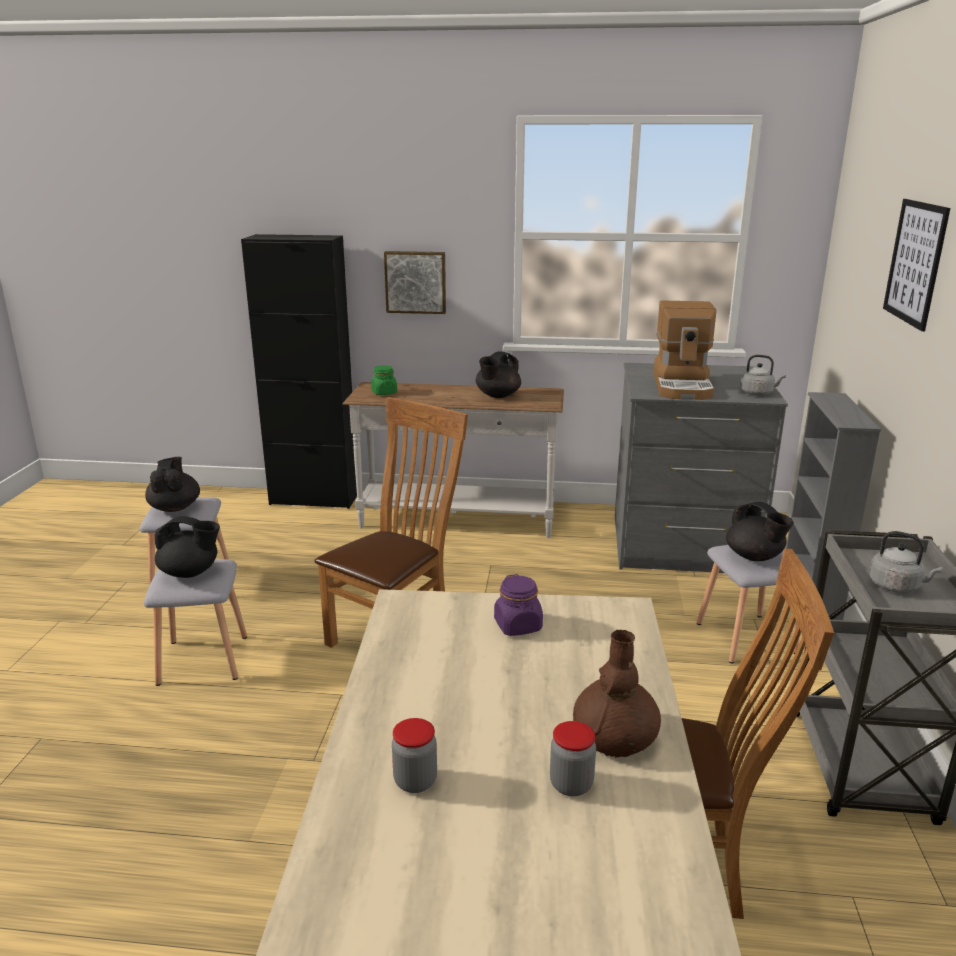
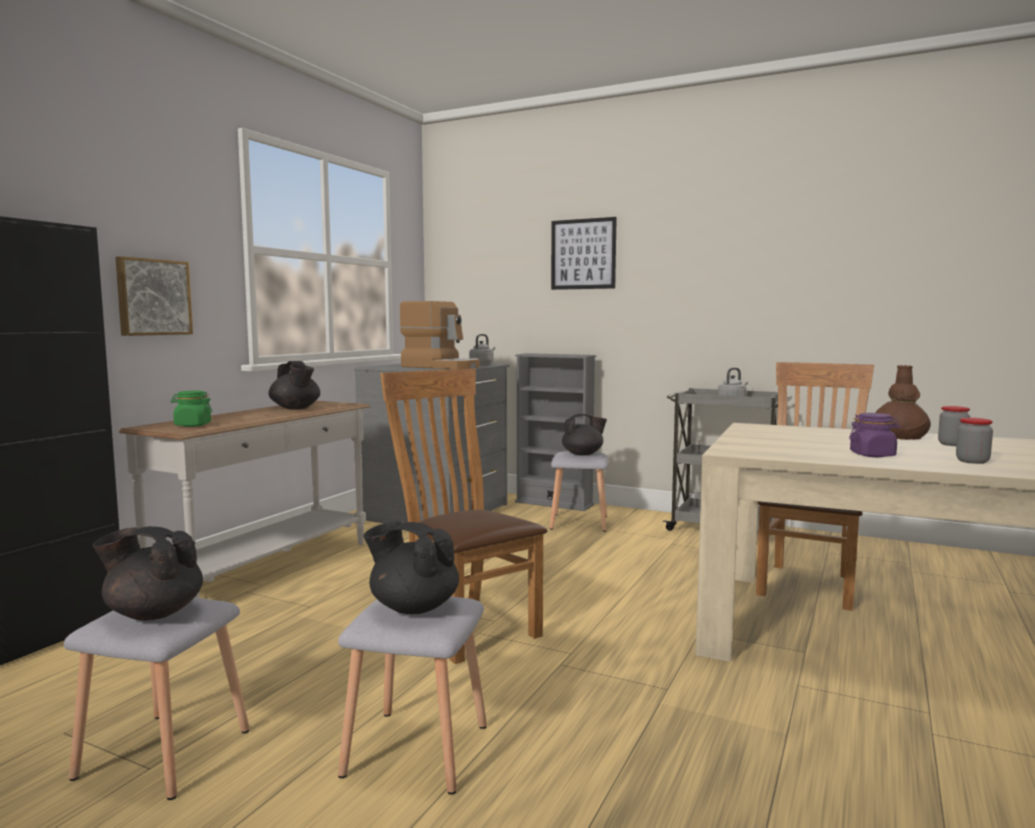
camera: 70 degrees left, 15 degrees down
(190, 572) = (413, 607): black teapot -> black teapot turned 90 degrees counterclockwise
(518, 626) = (770, 438): purple jar -> purple jar (872, 455)

